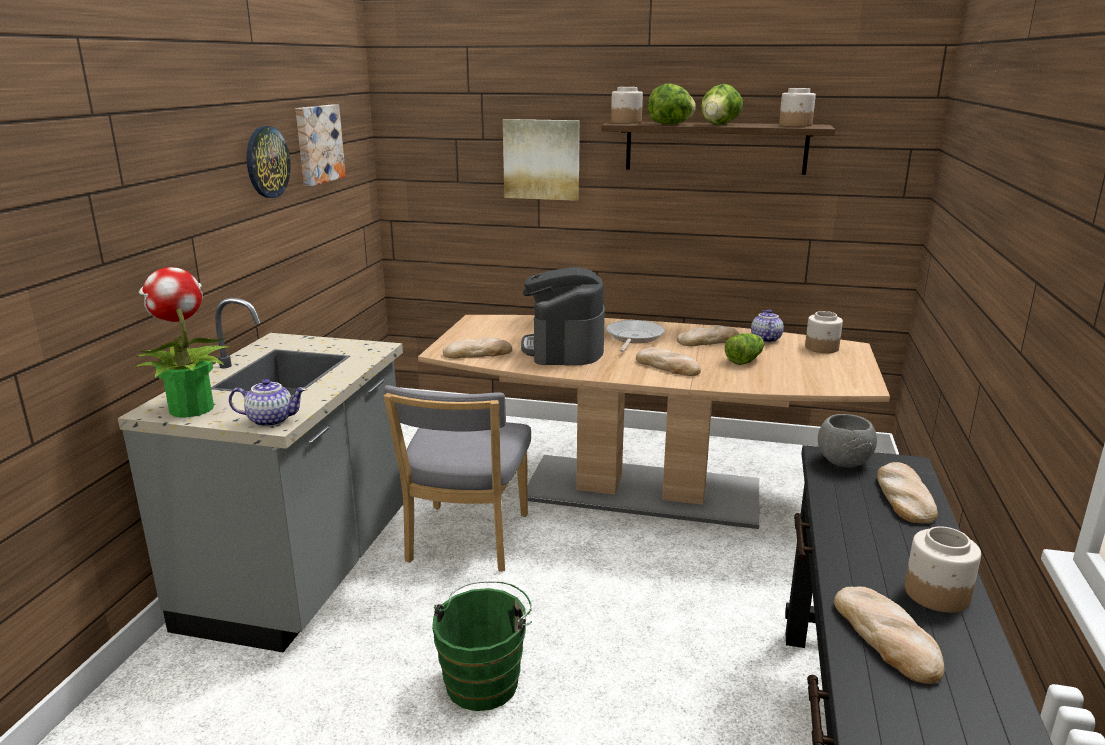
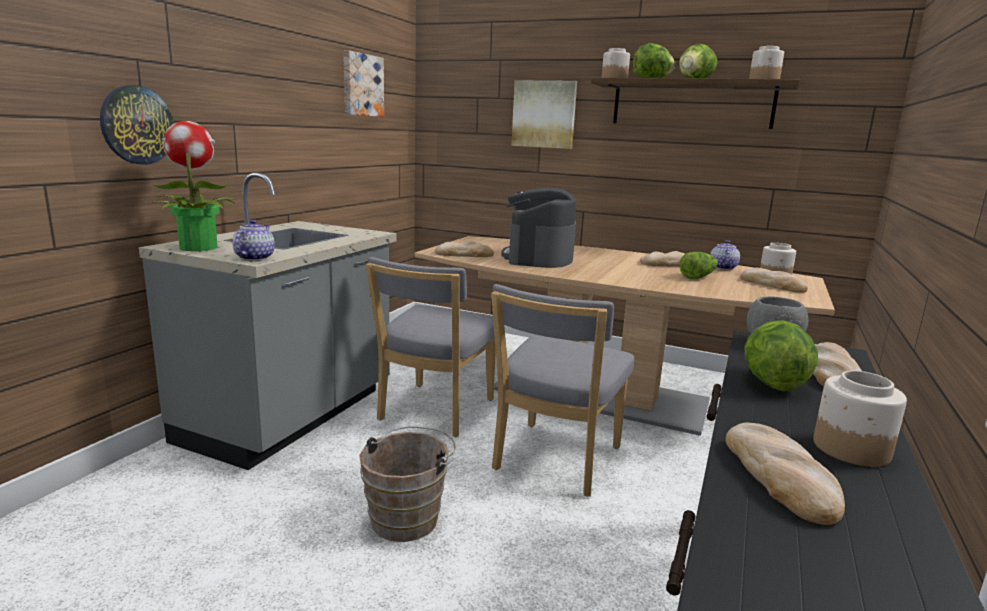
camera: 10 degrees right, 5 degrees down
(267, 162) = (311, 85): wall clock -> wall clock (137, 125)
(271, 420) = (254, 258): teapot -> teapot turned 90 degrees counterclockwise
(485, 680) = (408, 517): green bucket -> brown bucket
(616, 585) = (554, 461): none -> grey chair
(633, 337) = (602, 257): frying pan -> none
(668, 366) = (625, 274): bread -> bread (772, 285)
(855, 520) = (771, 383): none -> lettuce

